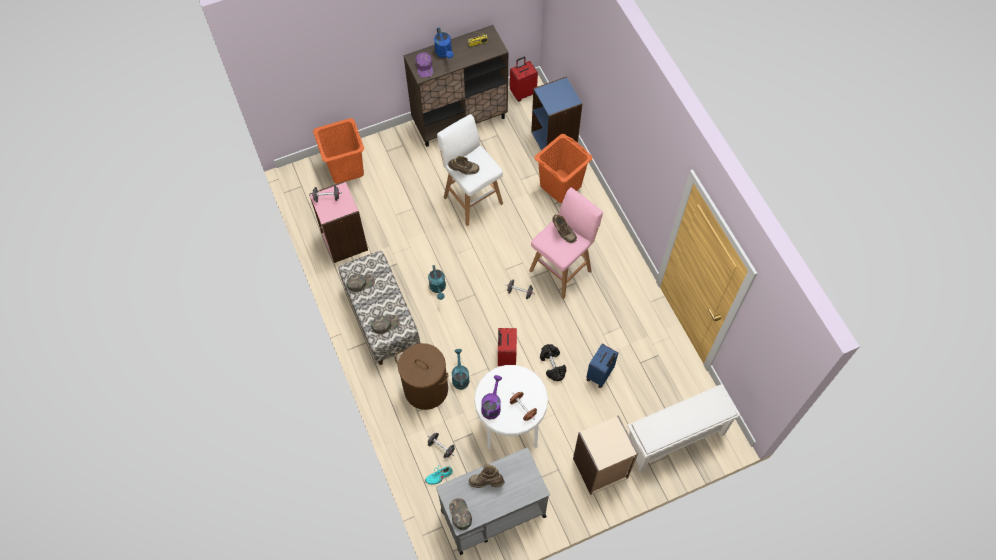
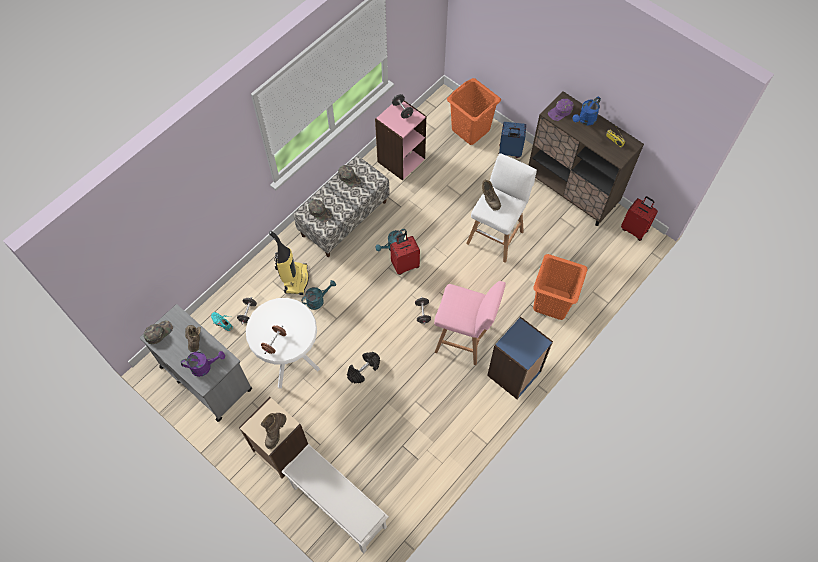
camera: 65 degrees right, 0 degrees up
(426, 389) = (295, 279): brown laundry basket -> vacuum cleaner
(491, 405) = (267, 316): purple watering can -> purple watering can (204, 366)
(506, 356) = (355, 328): red suitcase -> red suitcase (405, 264)
(554, 139) = (600, 277): blue bookcase -> blue bookcase (514, 374)
(563, 233) = (469, 305): brown boot -> brown boot (275, 432)
(600, 375) = (373, 415): blue suitcase -> blue suitcase (509, 152)

